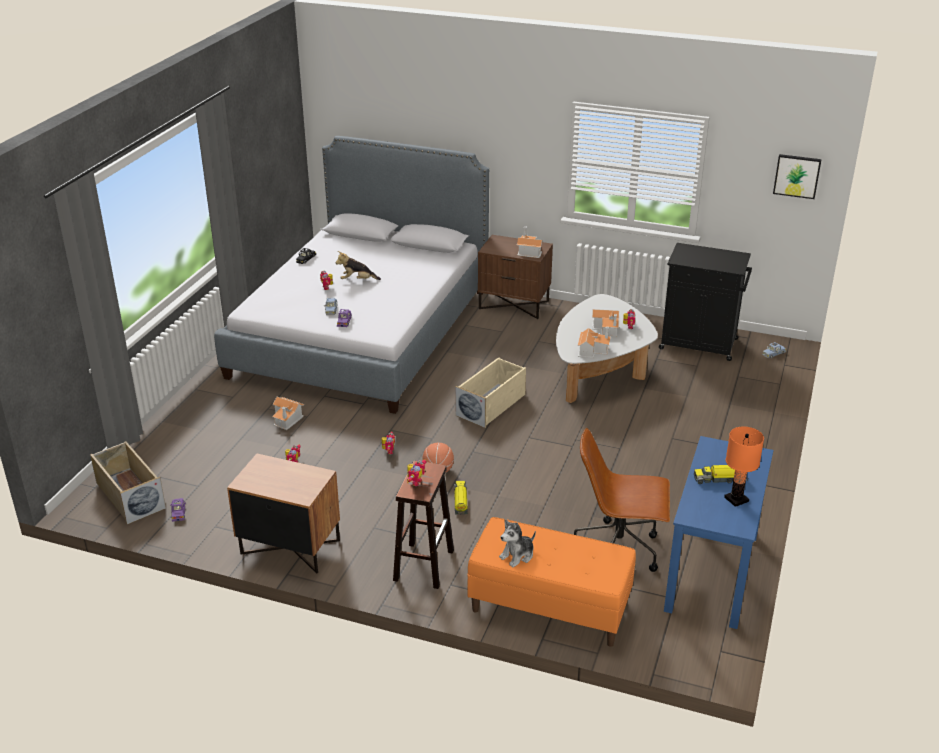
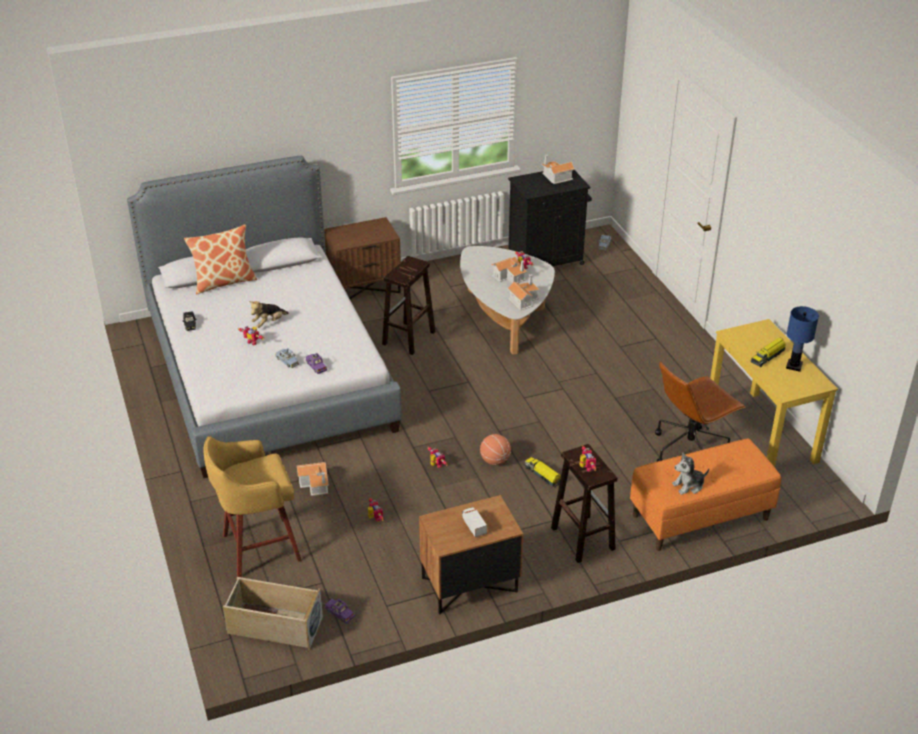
camera: 40 degrees left, 5 degrees up
(192, 441) = (258, 548): none -> yellow stool
(282, 481) = (473, 526): none -> toy truck
(368, 242) = (224, 282): none -> pillow
(491, 405) = (462, 385): beige storage box -> none
(497, 353) = (408, 339): none -> brown stool
(517, 555) = (688, 486): plush toy -> plush toy turned 60 degrees clockwise
(528, 251) = (377, 232): toy house -> toy house (556, 177)
(712, 572) = (761, 433): blue desk -> yellow desk
(736, 499) = (794, 365): orange table lamp -> blue table lamp
(797, 176) = (593, 87): picture -> none

